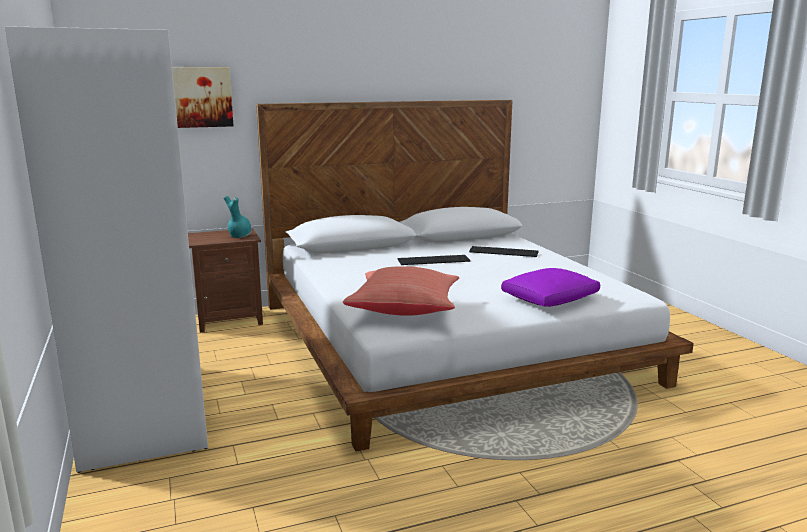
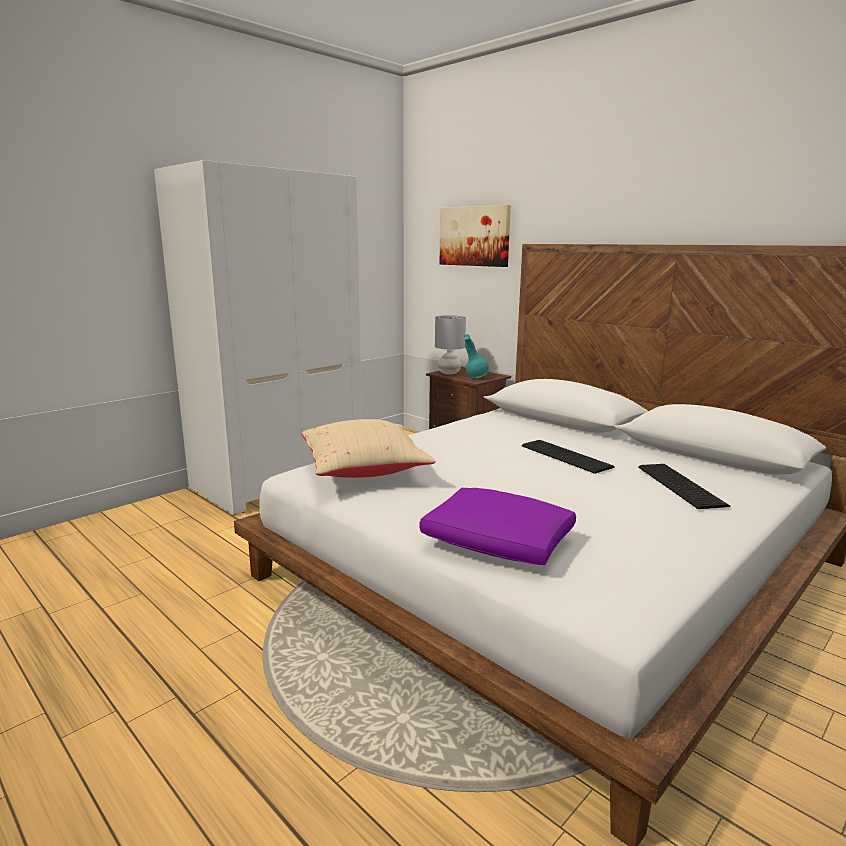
camera: 65 degrees right, 0 degrees up
(206, 240) = (449, 373): none -> grey table lamp
(405, 309) = (365, 471): red pillow -> beige pillow

